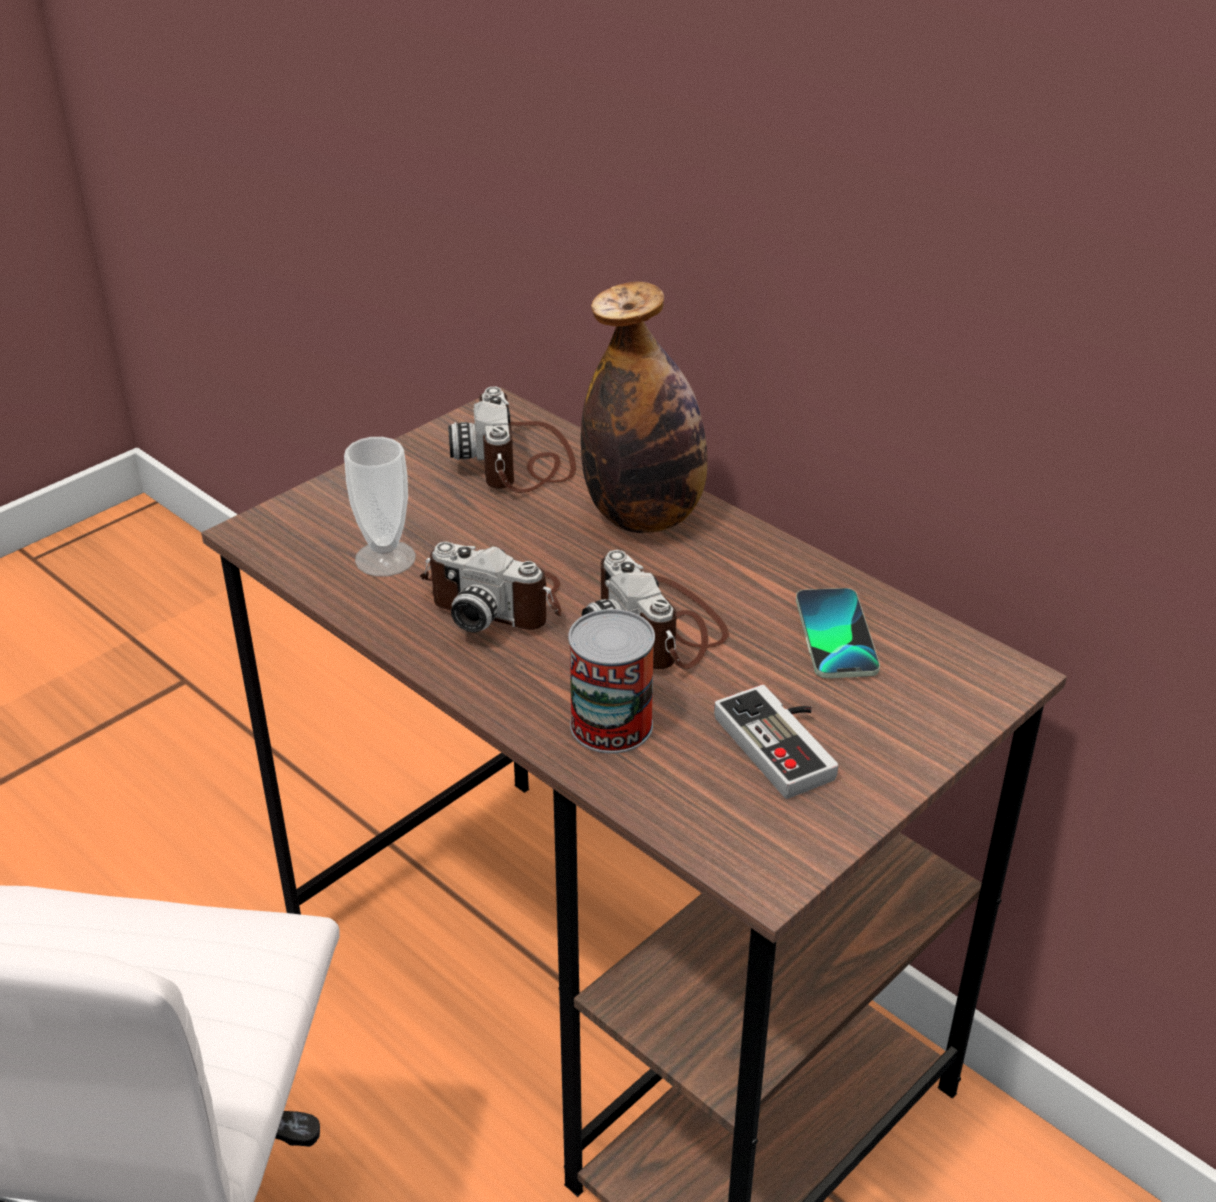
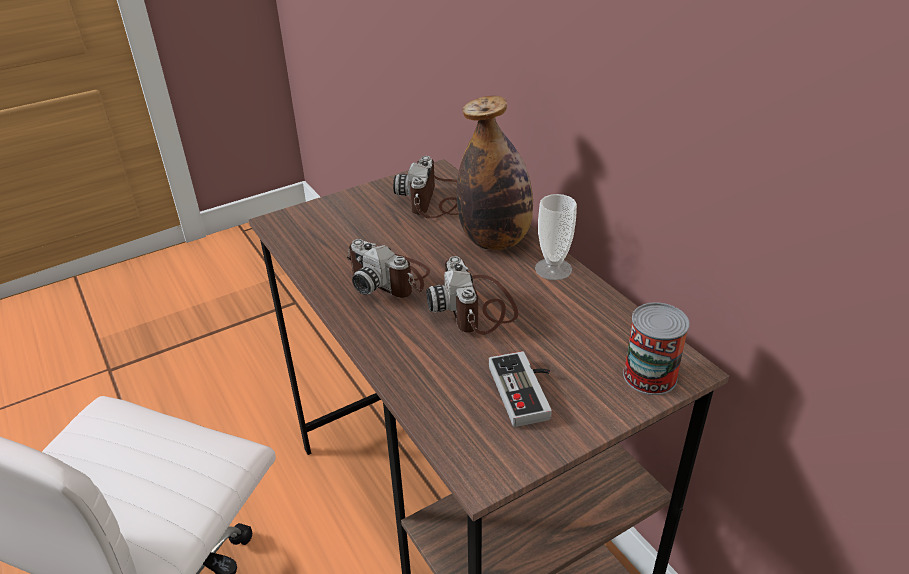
camera: 15 degrees right, 0 degrees up
(385, 558) = (338, 246): cup -> cup (553, 269)
(611, 725) = (424, 362): can -> can (650, 376)
(835, 635) = (584, 327): phone -> none

